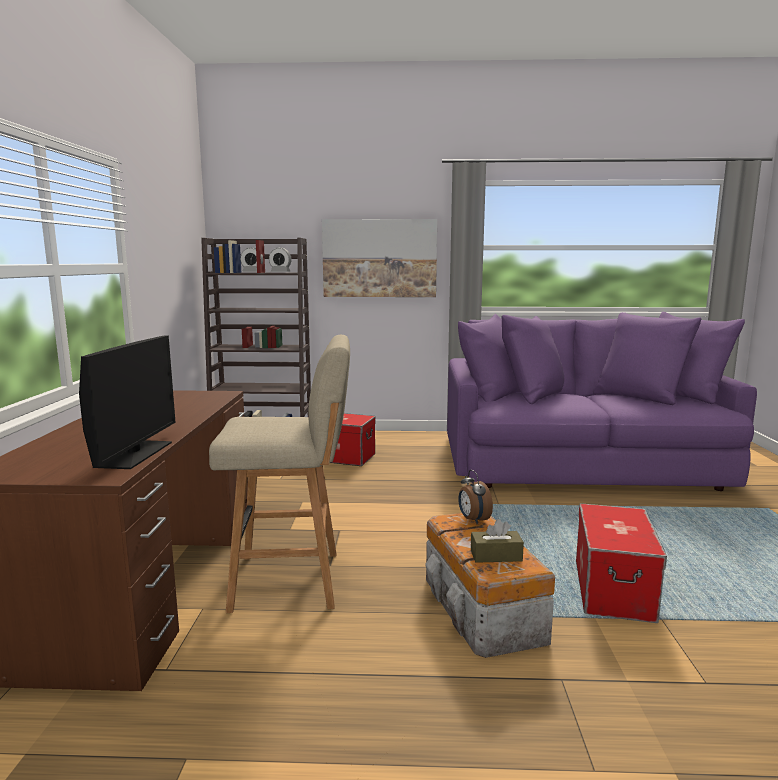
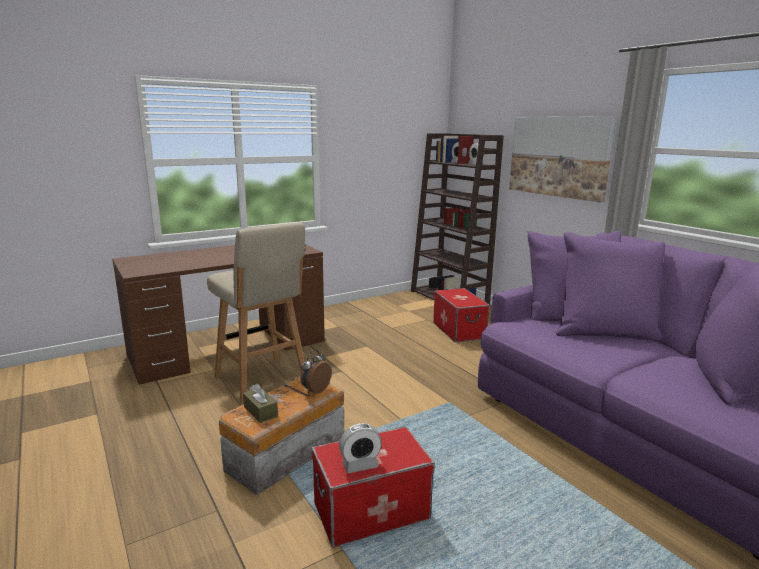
camera: 55 degrees right, 5 degrees up
(134, 454) = (170, 268): monitor -> none
(635, 535) = (360, 465): none -> alarm clock

